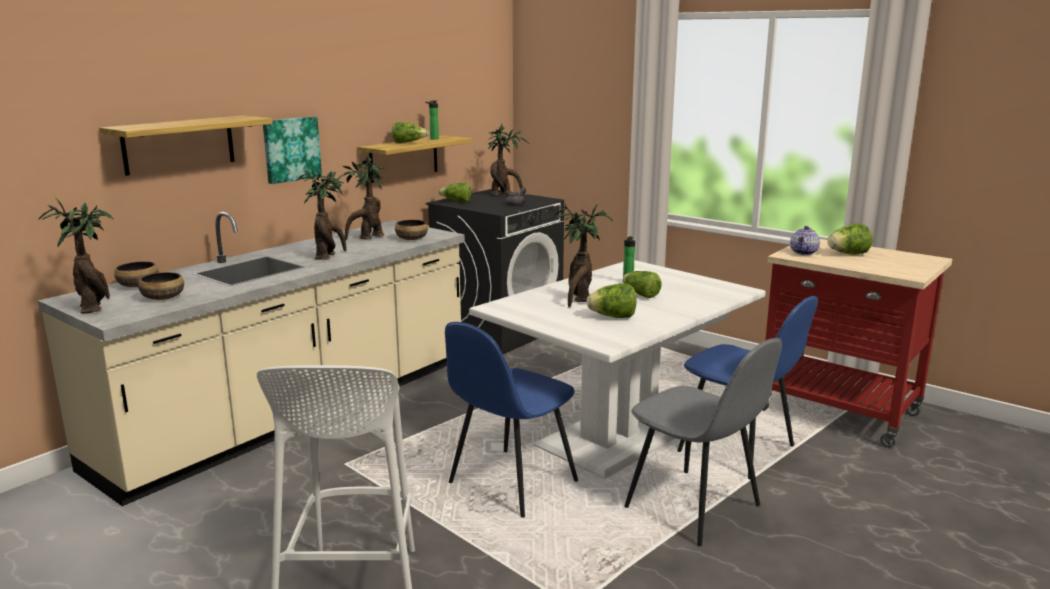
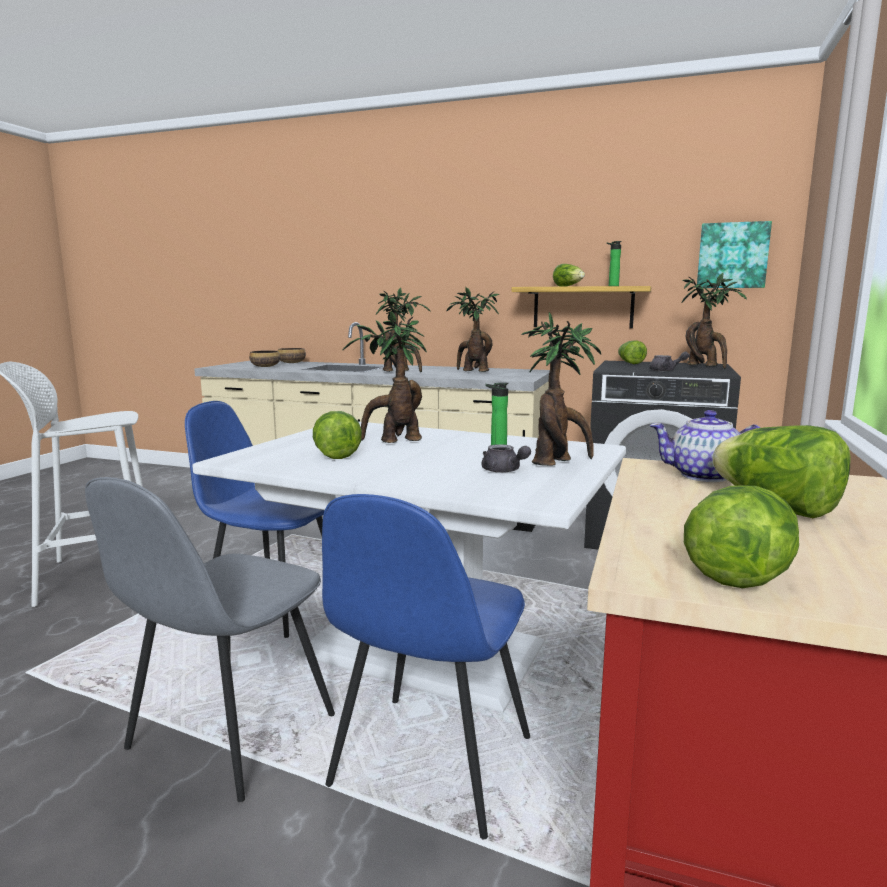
camera: 70 degrees right, 5 degrees down
(94, 307) = (240, 364): potted plant -> potted plant (558, 462)
(179, 144) = (352, 269): shelf -> none
(291, 149) = (446, 283): picture -> picture (732, 255)
(411, 238) = (489, 376): bowl -> none
(640, 294) = (446, 458): lettuce -> lettuce (738, 568)
(680, 288) = (504, 471): none -> grey teapot

